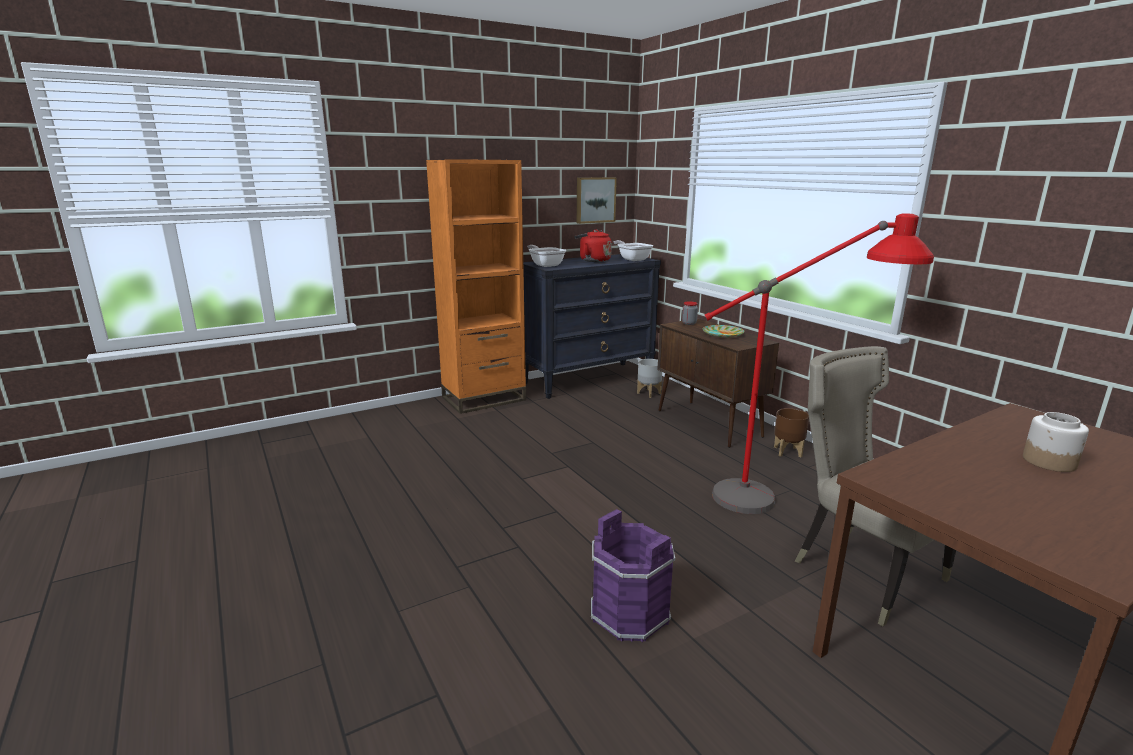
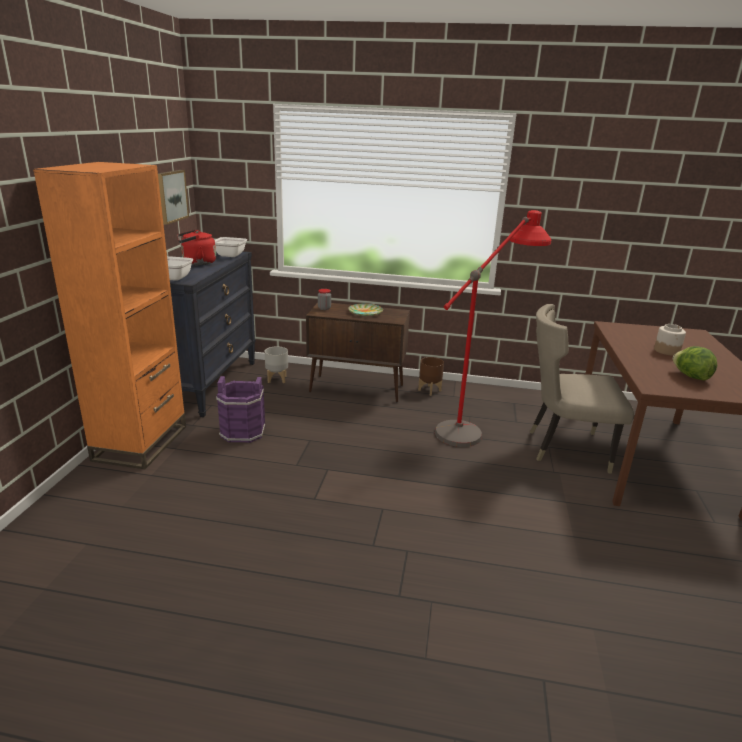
camera: 50 degrees left, 5 degrees up
(629, 614) = (531, 546): purple bucket -> purple bucket (242, 432)
(997, 494) = (690, 376): none -> lettuce

